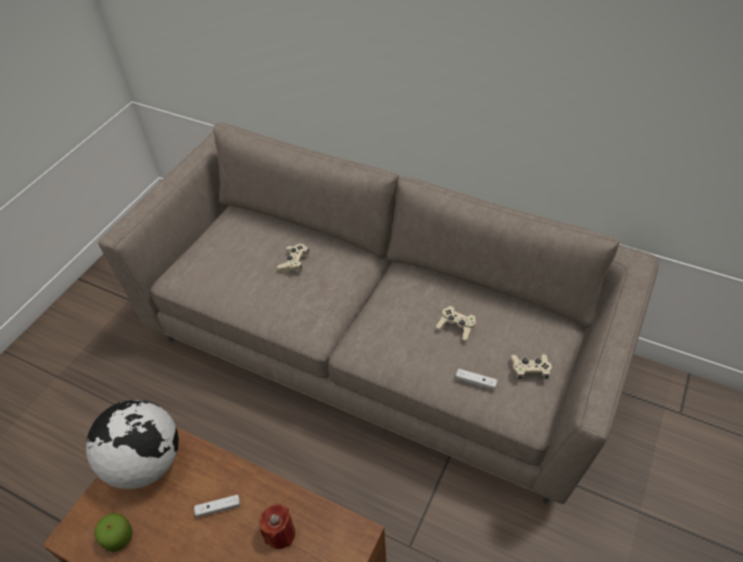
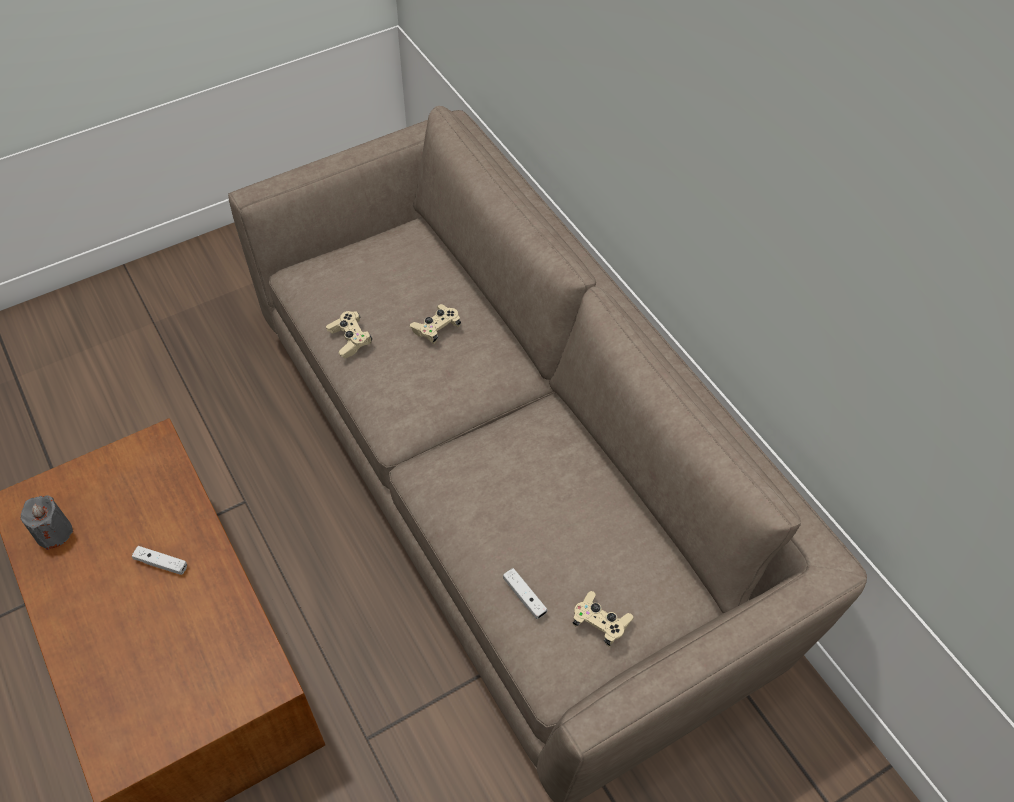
camera: 30 degrees right, 5 degrees up
(118, 537) = (54, 532): apple -> grey candle
(145, 463) = (130, 471): globe -> none
(280, 533) = (198, 629): red candle -> none
(456, 328) = (557, 517): beige game controller -> beige game controller (350, 339)

